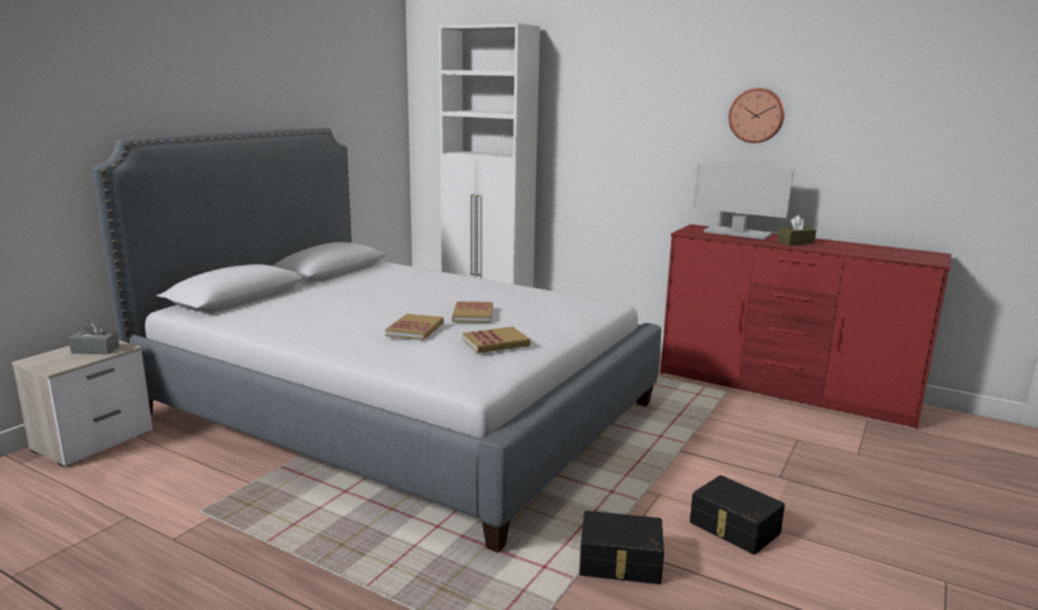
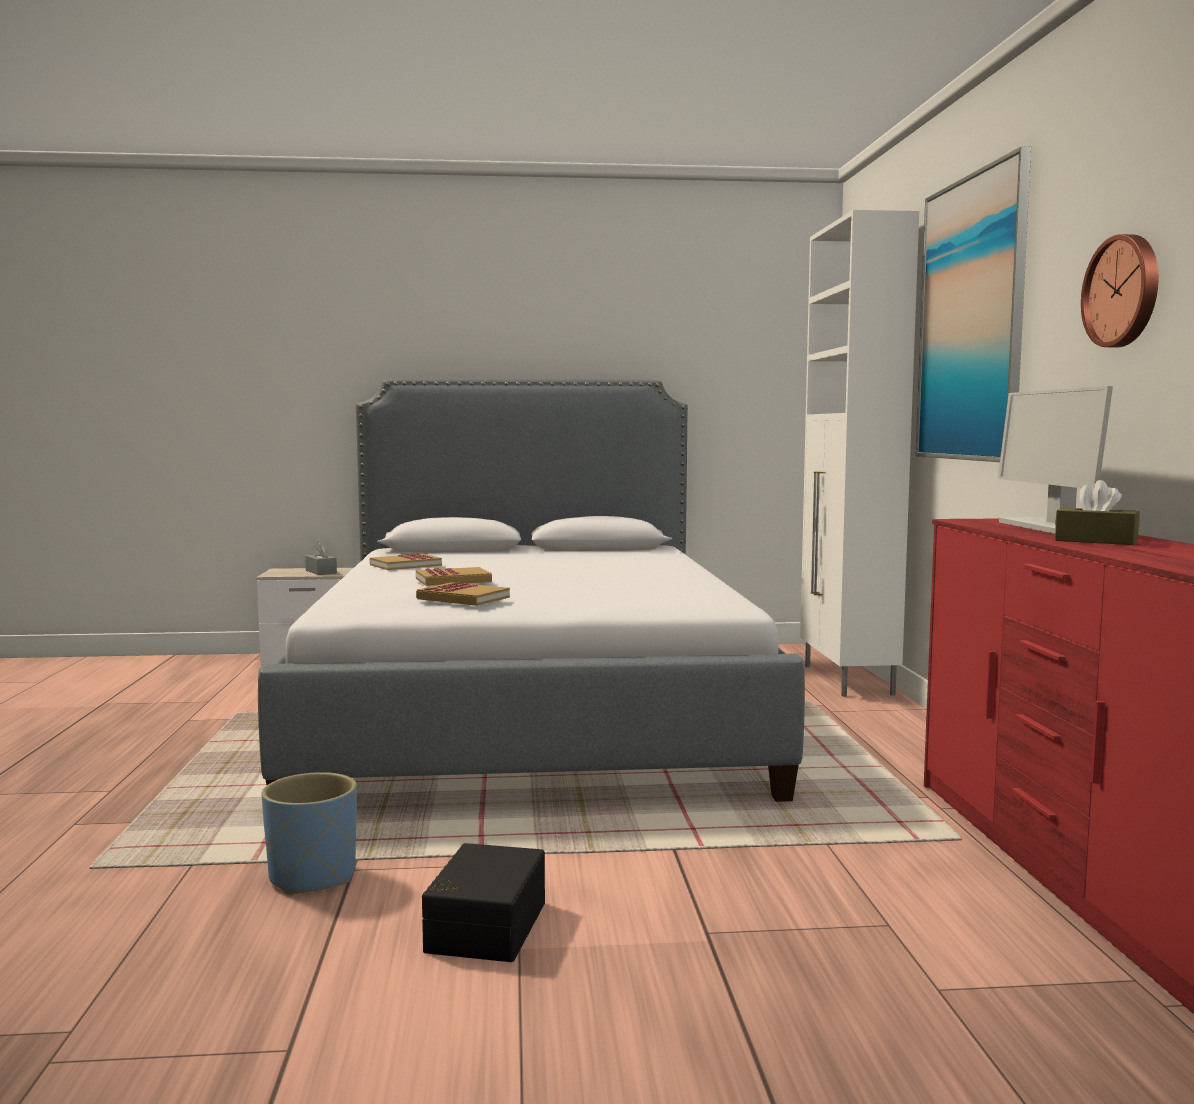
camera: 55 degrees right, 10 degrees down
(473, 314) = (553, 585): book -> book (405, 565)
(604, 106) = (971, 319): none -> picture
(620, 563) = (313, 877): black storage box -> blue planter

